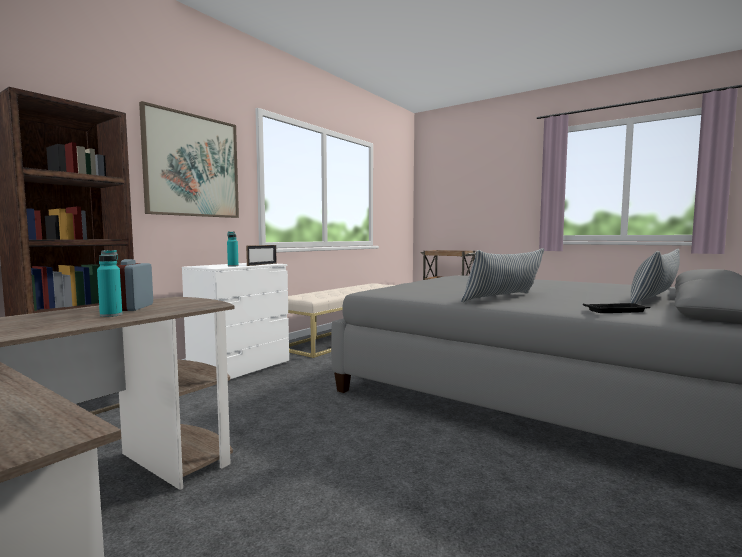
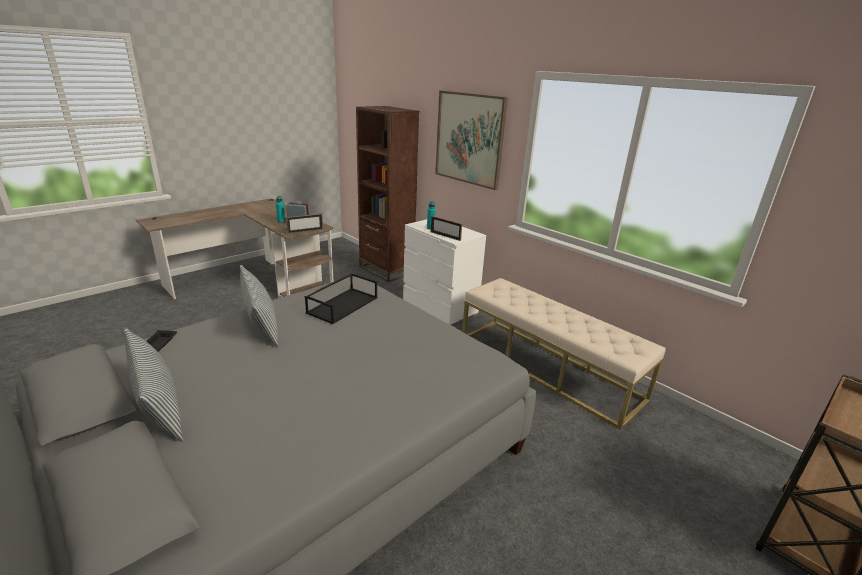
camera: 100 degrees right, 20 degrees up
(196, 302) = (305, 231): none -> picture frame
(430, 289) = (342, 305): none -> black tray

